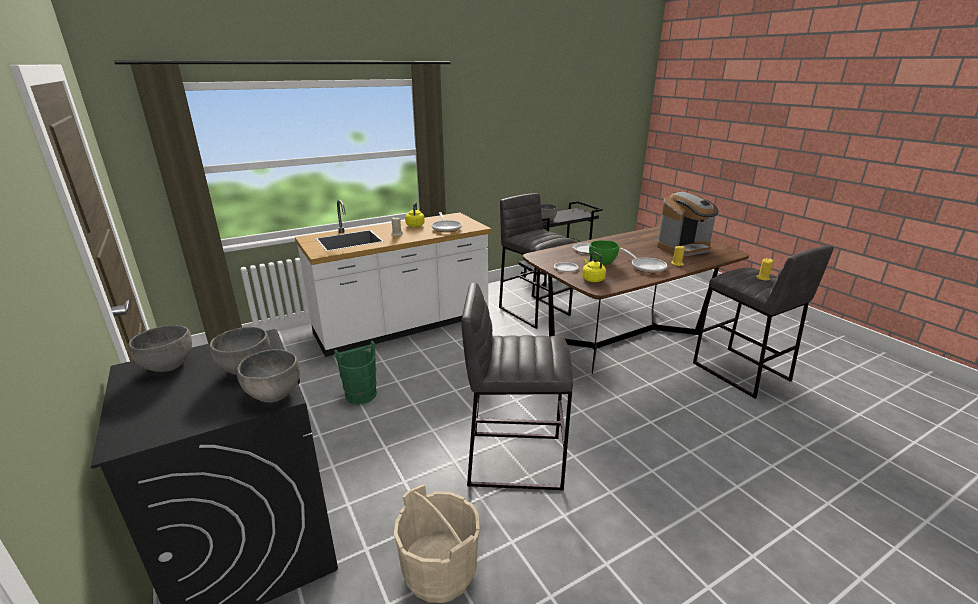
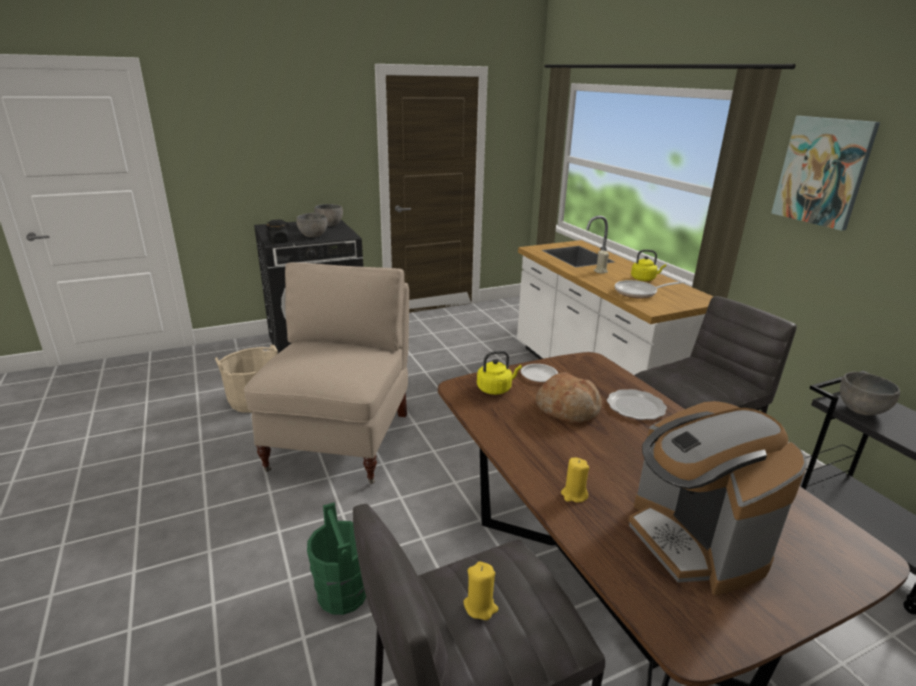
camera: 95 degrees right, 0 degrees up
(274, 395) = (279, 241): grey bowl -> black jar
(360, 395) = (460, 367): green bucket -> green bucket (342, 593)
(469, 121) = (823, 171): none -> picture
(514, 459) = (341, 440): grey stool -> beige chair
(602, 263) = (568, 409): green bowl -> bread
(646, 267) = (552, 450): frying pan -> none

